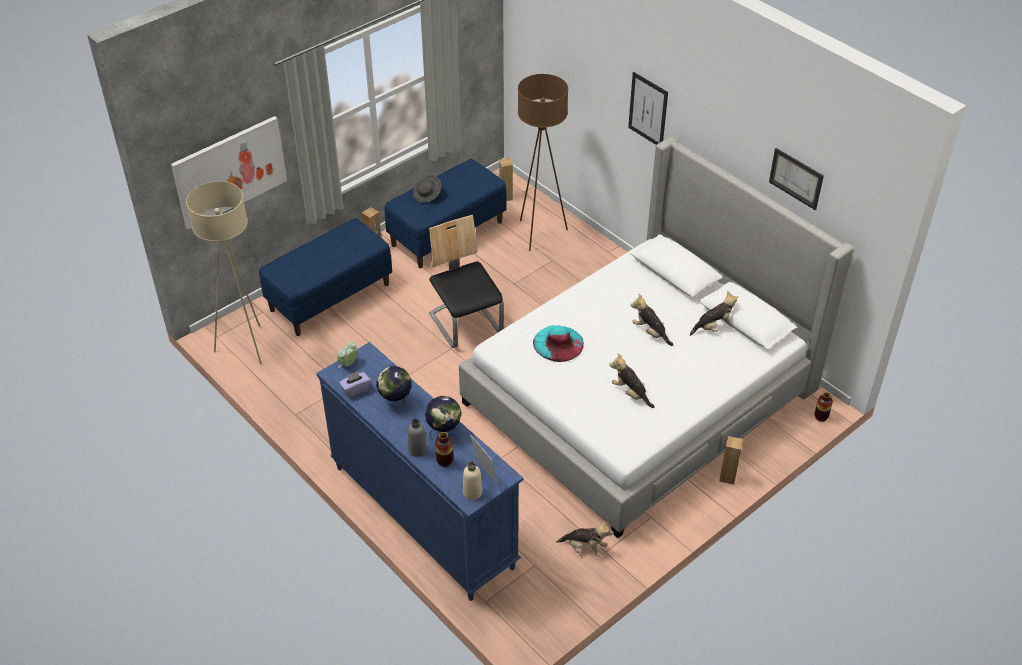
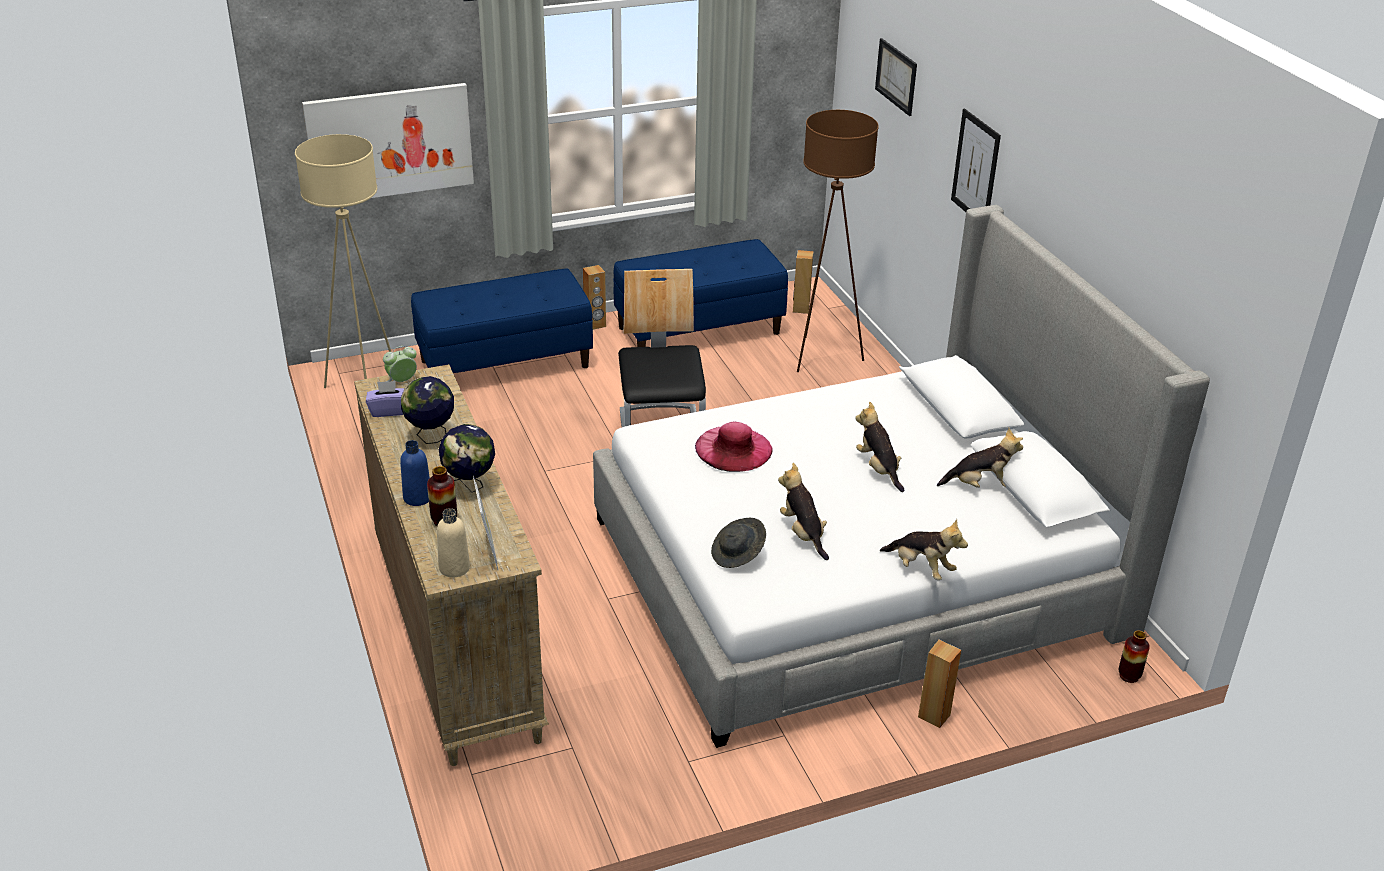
camera: 20 degrees right, 10 degrees down
(417, 450) = (417, 498): grey bottle -> blue bottle
(422, 515) = (456, 638): blue dresser -> beige dresser
(427, 195) = (675, 264): grey hat -> grey hat (738, 554)
(558, 343) = (733, 448): turquoise hat -> pink hat
(585, 548) = (660, 747): plush toy -> plush toy (921, 568)
(796, 178) = (1145, 263): picture -> picture (896, 76)

